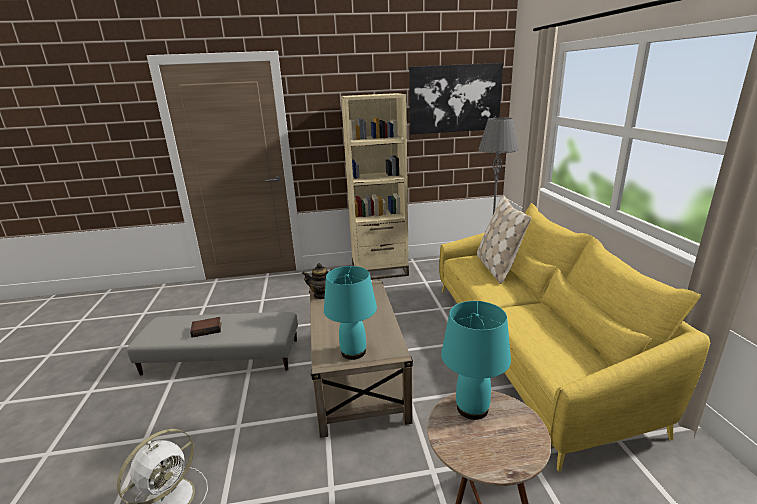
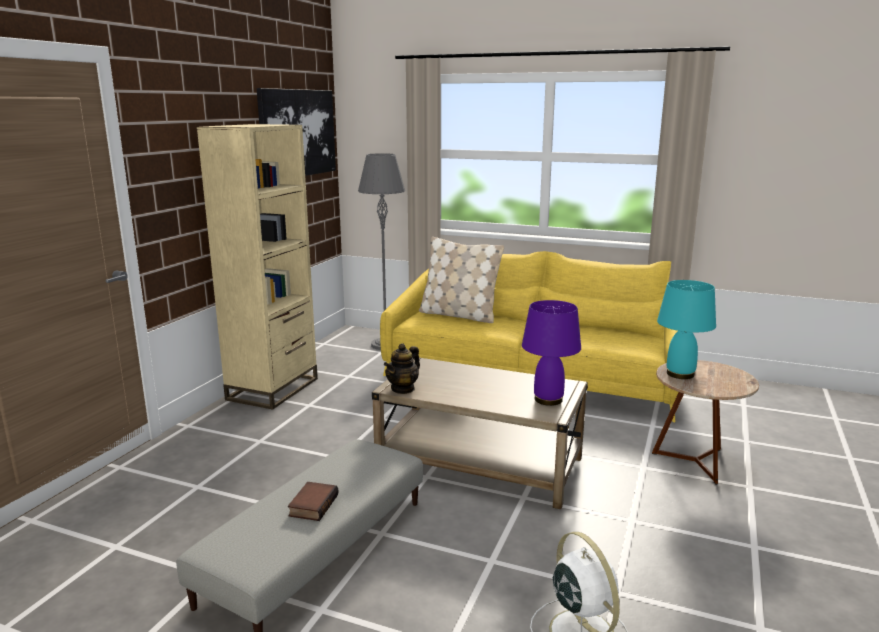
camera: 60 degrees left, 5 degrees down
(353, 351) = (547, 399): turquoise table lamp -> purple table lamp

